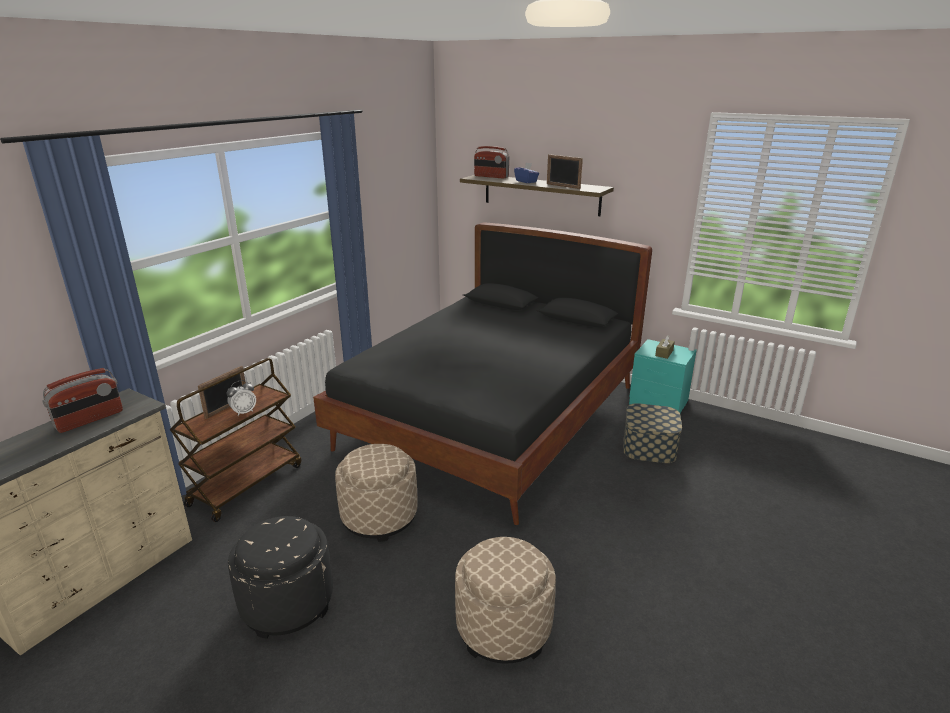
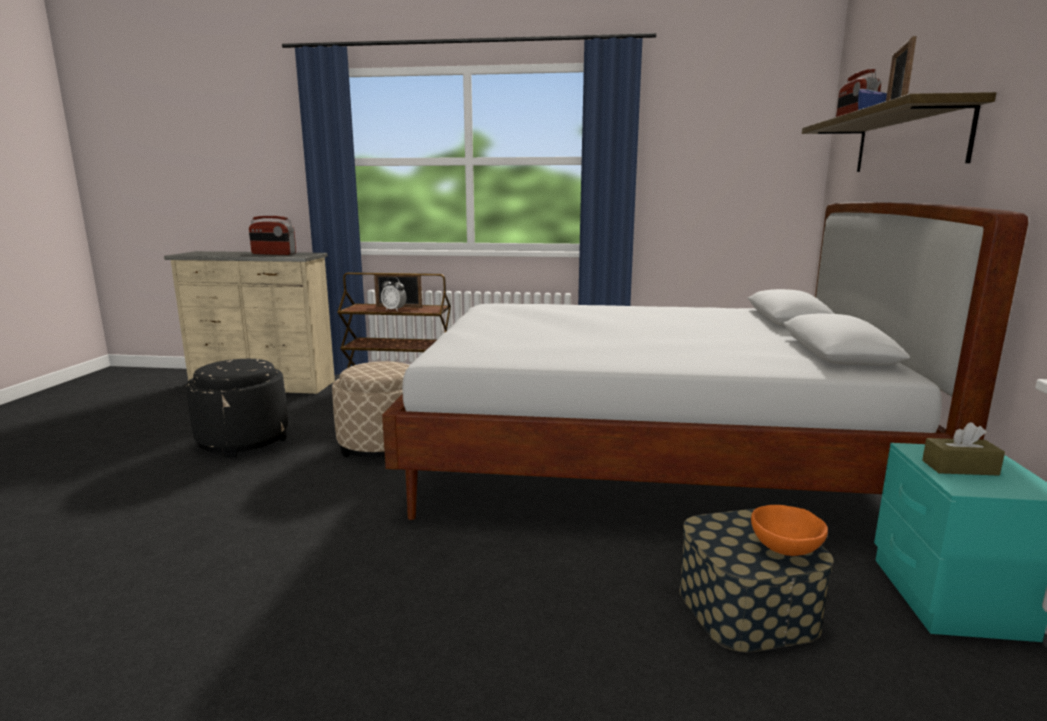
camera: 65 degrees right, 10 degrees down
(494, 418) = (646, 458): black bed -> white bed
(504, 628) = (207, 549): beige ottoman -> none
(663, 414) = (785, 549): none -> orange bowl

